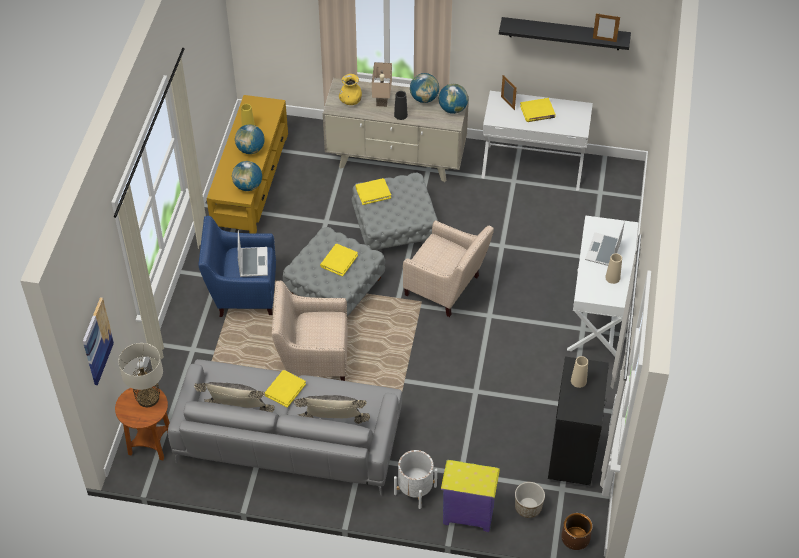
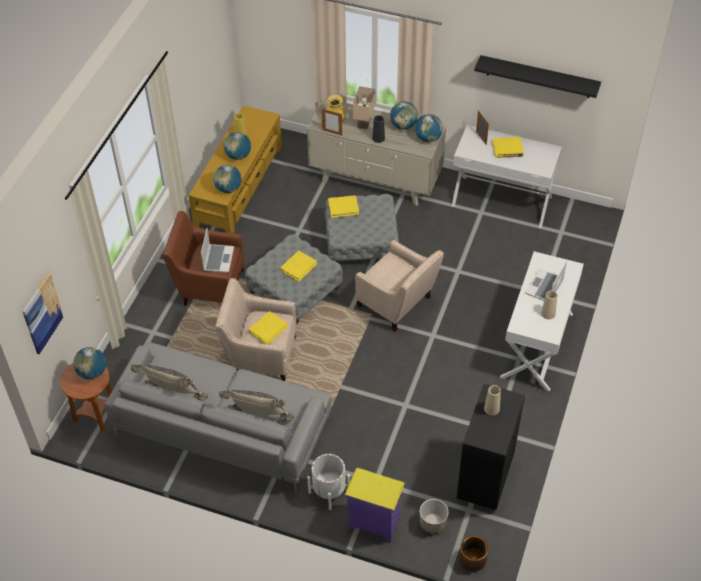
camera: 10 degrees right, 0 degrees up
(148, 398) = (92, 372): table lamp -> globe
(242, 292) = (209, 285): blue armchair -> brown armchair
(285, 389) = (222, 380): yellow book -> yellow book (268, 329)
(604, 40) = (574, 86): picture frame -> picture frame (332, 132)

